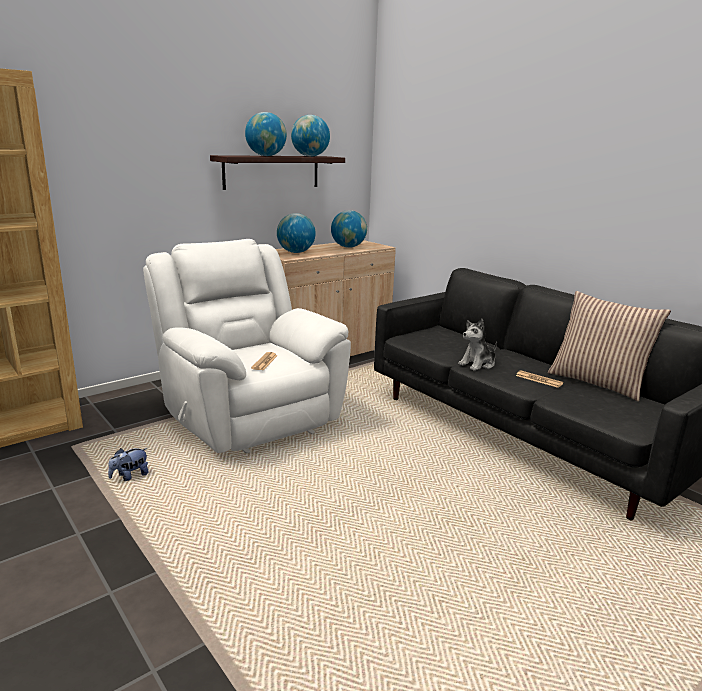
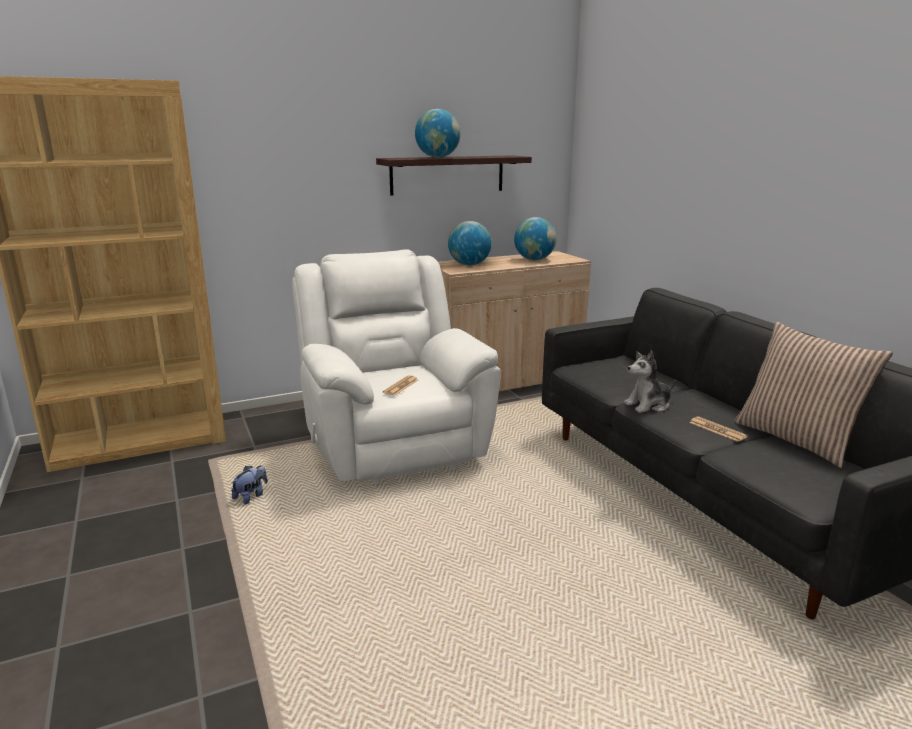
camera: 15 degrees right, 0 degrees up
(130, 476) = (251, 496): plush toy -> plush toy turned 150 degrees clockwise
(310, 156) = (490, 156): globe -> none

